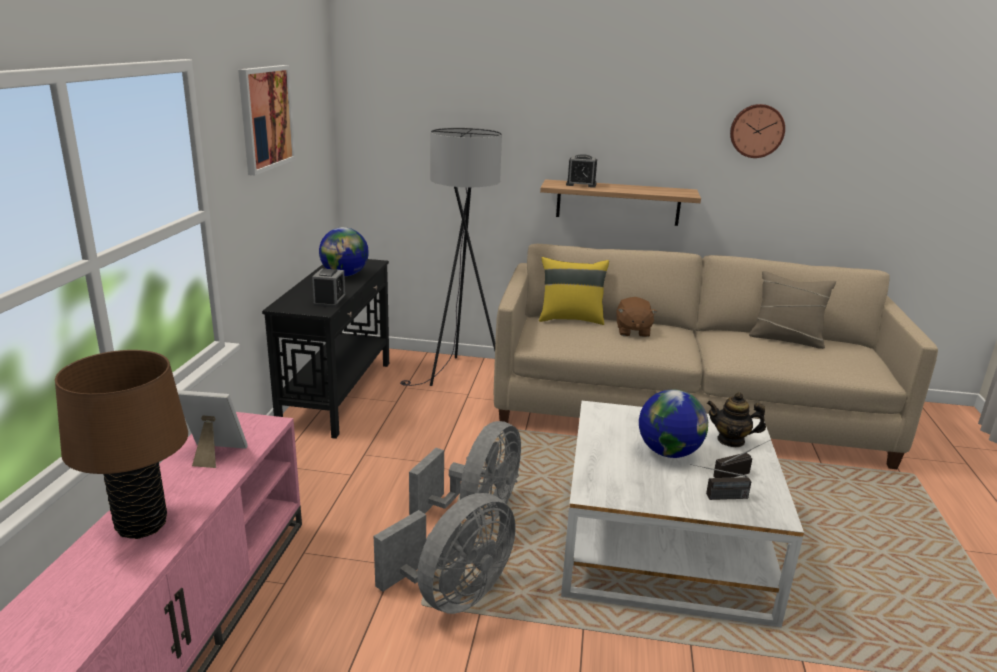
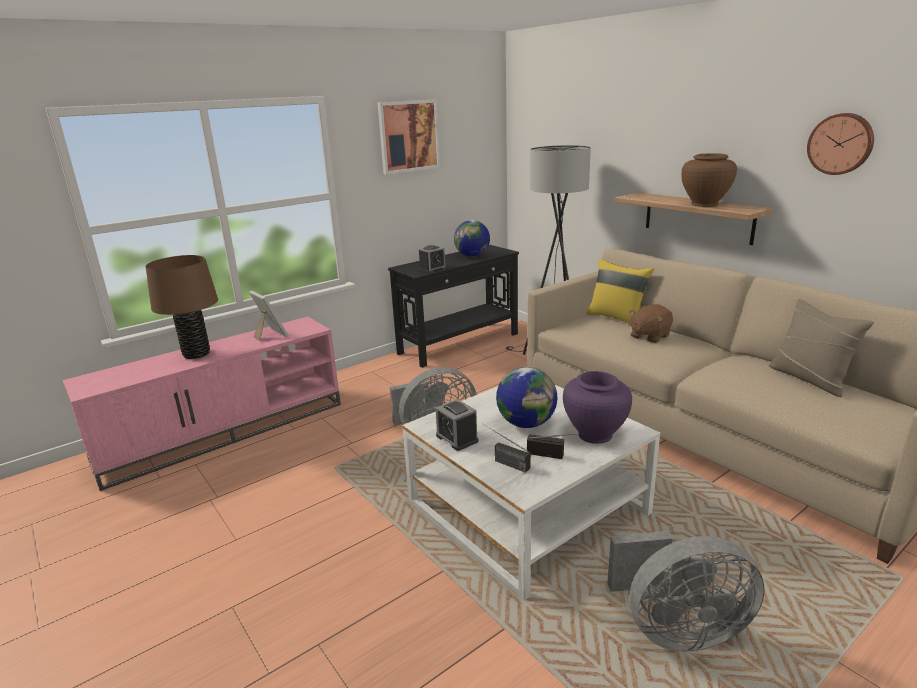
camera: 45 degrees right, 0 degrees up
(452, 595) = (356, 471): grey fan -> grey fan (677, 630)
(581, 184) = (658, 197): alarm clock -> alarm clock (457, 438)
(640, 189) = (704, 204): none -> brown vase
(731, 440) = (595, 434): teapot -> purple vase

